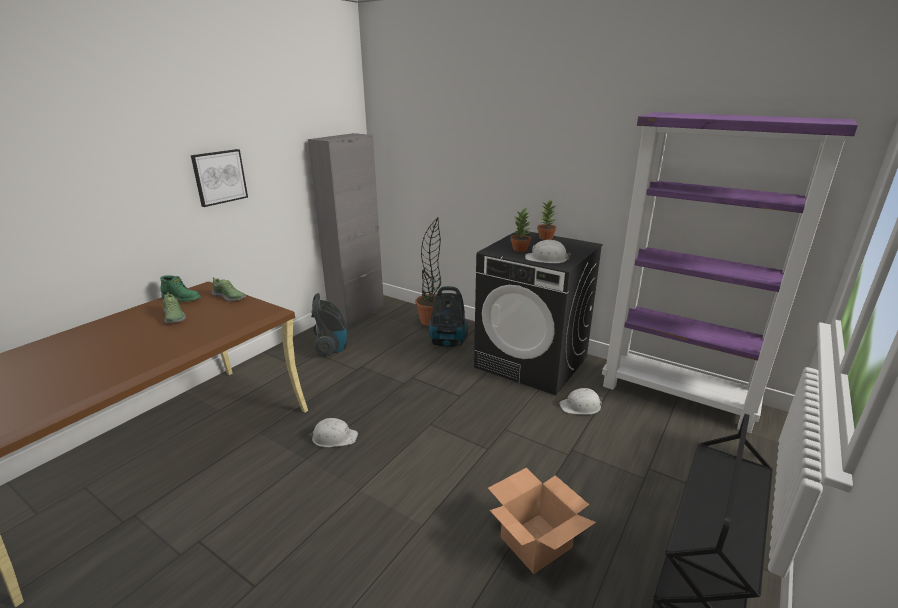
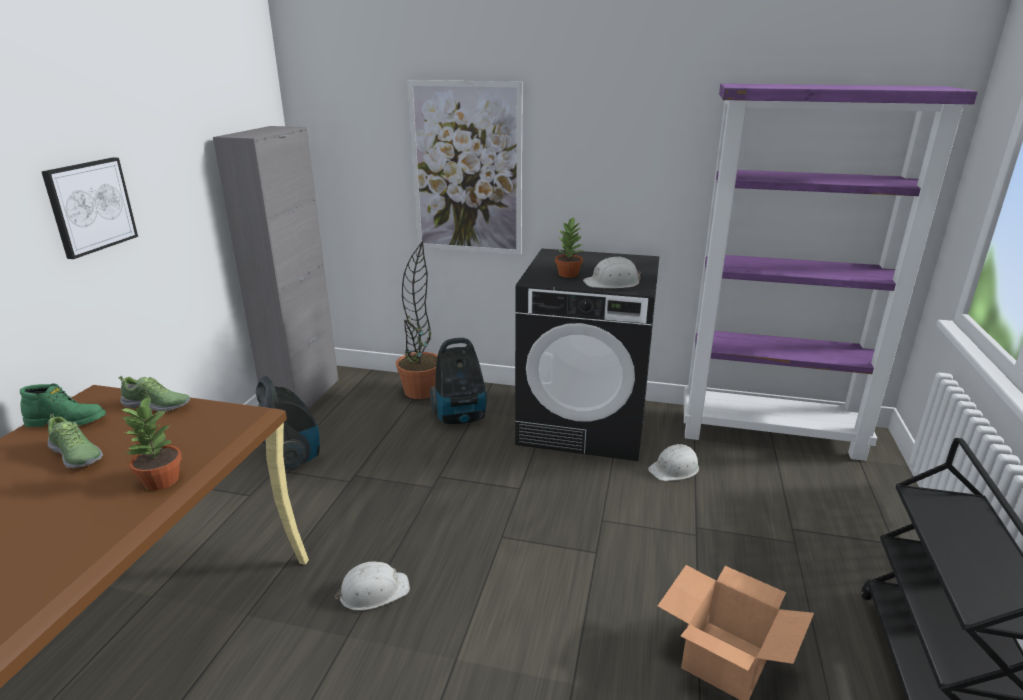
camera: 20 degrees left, 0 degrees up
(472, 169) = (466, 170): none -> picture
(545, 238) = (585, 255): potted plant -> potted plant (160, 481)

